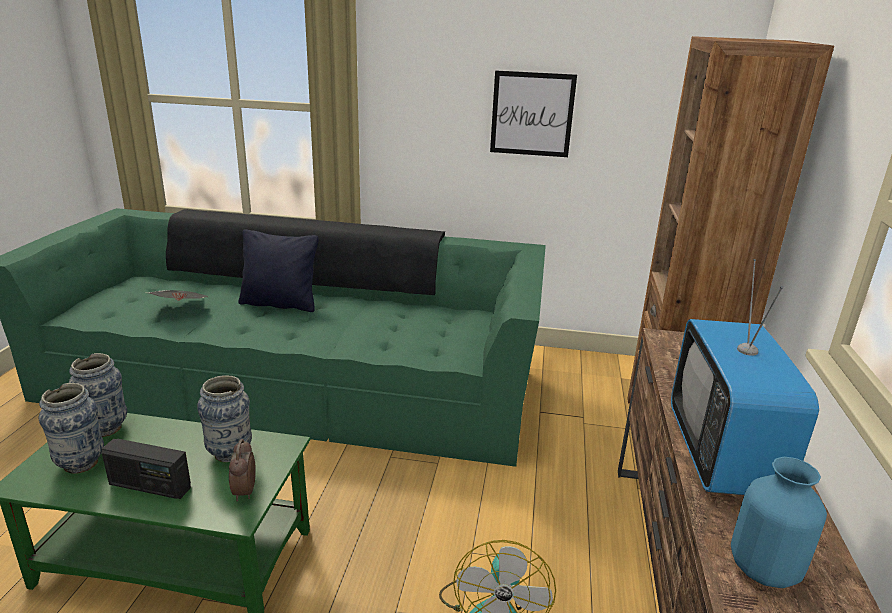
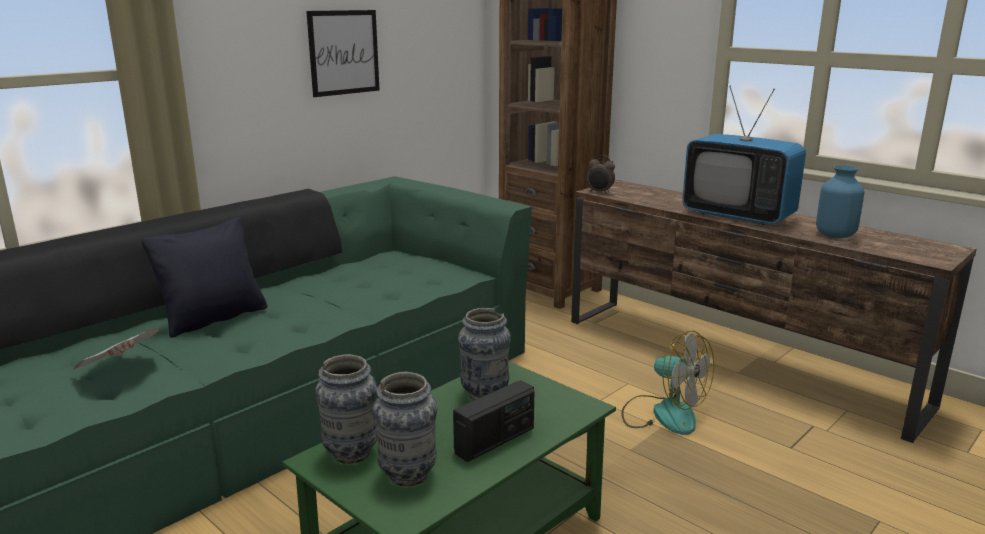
camera: 55 degrees left, 5 degrees down
(244, 492) = (553, 398): alarm clock -> alarm clock (599, 192)

